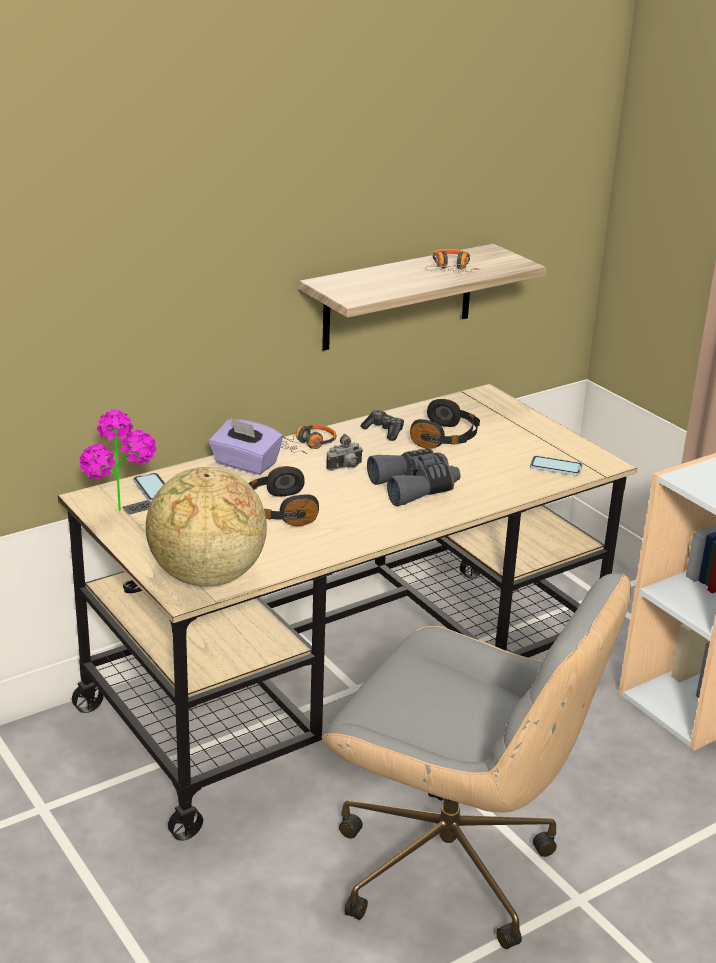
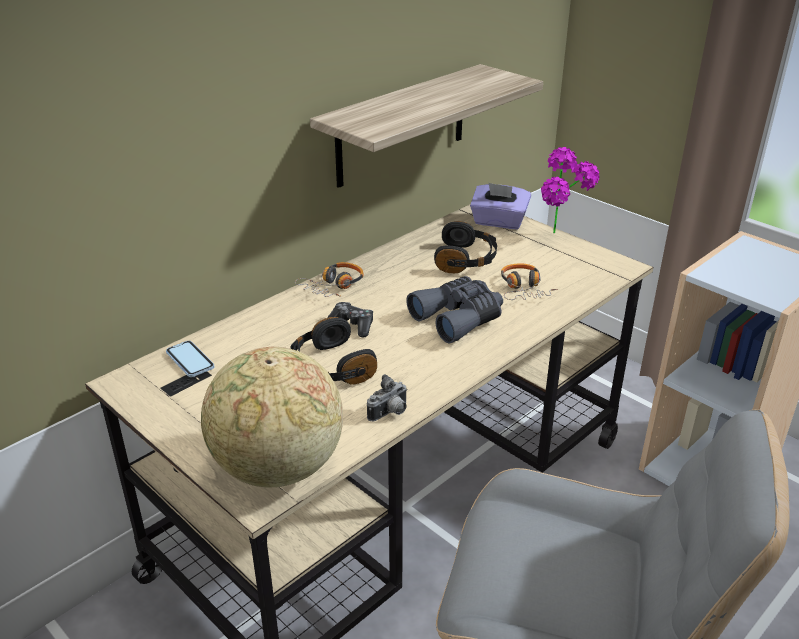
camera: 10 degrees left, 5 degrees up
(122, 517) = (164, 401): potted plant -> potted plant (561, 237)
(245, 464) = (280, 316): purple tissue box -> purple tissue box (498, 222)
(346, 468) = (382, 306): camera -> camera (390, 413)
(384, 431) = (404, 260): game controller -> game controller (352, 325)
(451, 269) = (455, 92): headphones -> headphones (523, 289)
(556, 467) = (581, 277): phone -> none

